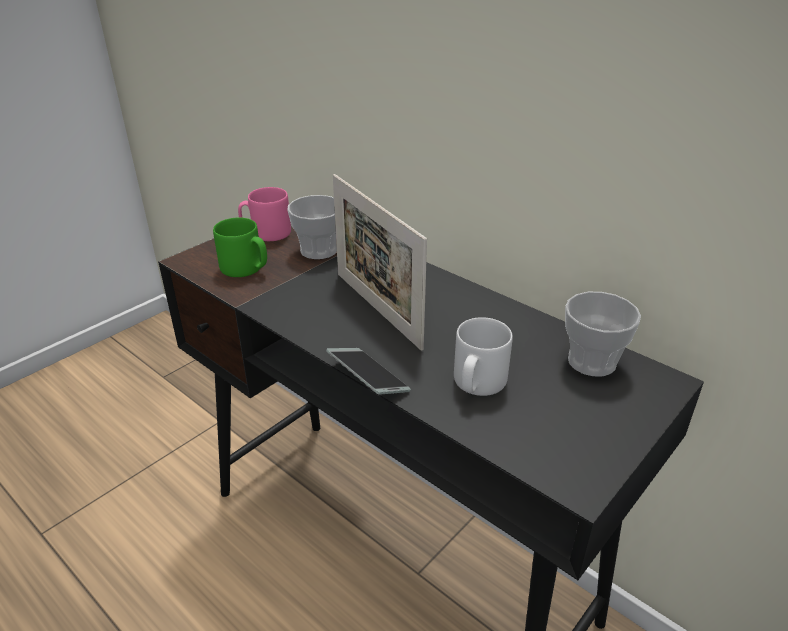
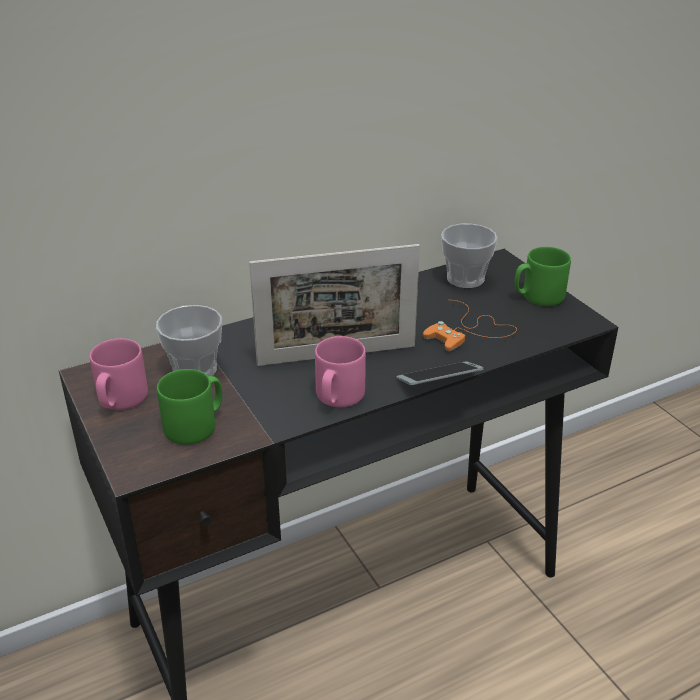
camera: 70 degrees left, 0 degrees up
(311, 323) = (337, 397): none -> pink mug
(477, 384) = (470, 331): grey mug -> orange game controller
(604, 428) = (538, 296): none -> green mug

